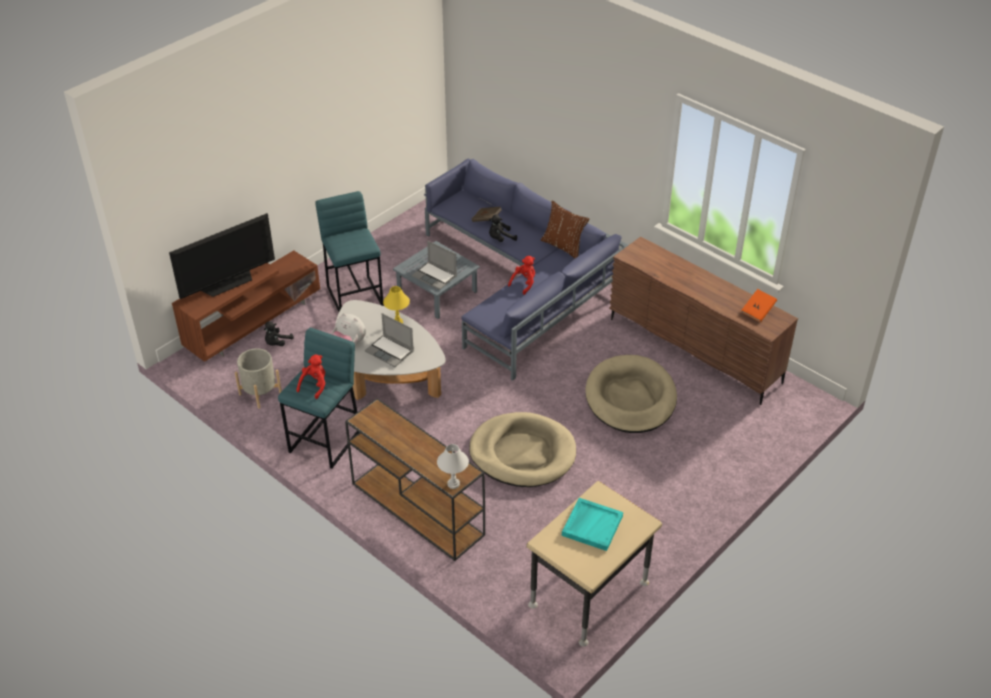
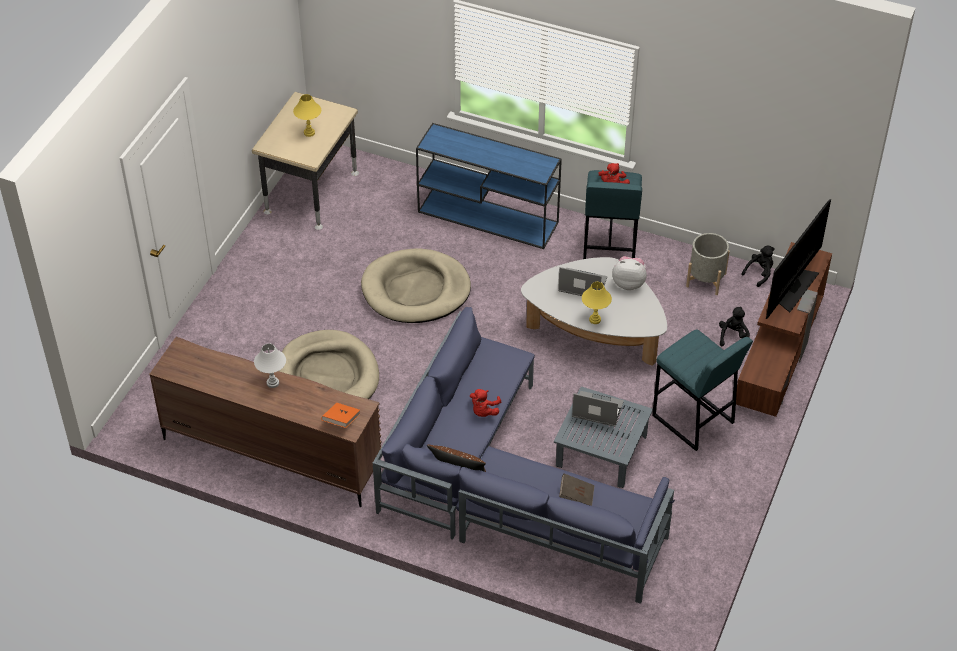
camera: 160 degrees right, 5 degrees up
(416, 508) = (489, 217): brown console table -> blue console table
(453, 484) = (437, 133): white table lamp -> white table lamp (272, 383)
(500, 239) = (543, 470): black plush toy -> black plush toy (759, 273)
(592, 525) = (309, 133): turquoise tray -> yellow table lamp
(758, 311) = (195, 370): orange book -> orange book (341, 421)

